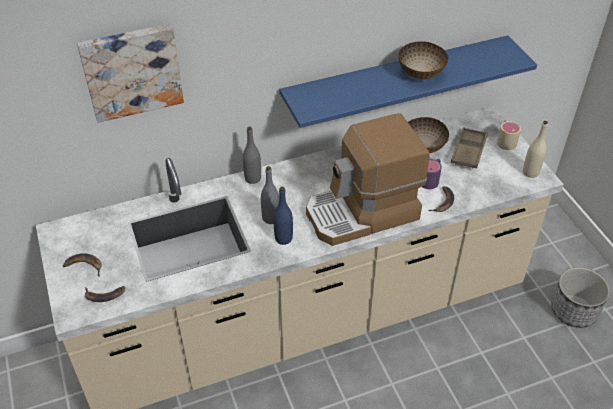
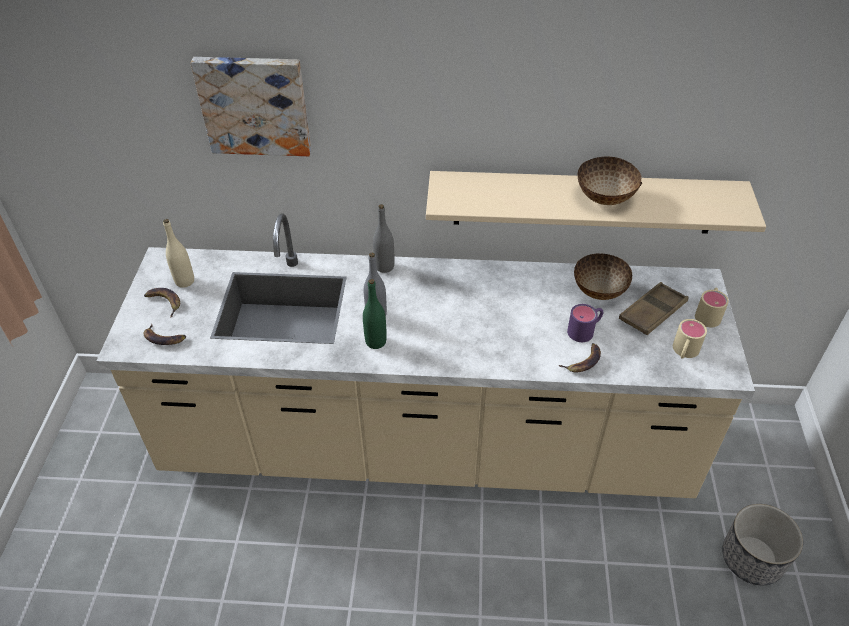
camera: 25 degrees right, 0 degrees up
(283, 238) = (376, 342): blue bottle -> green bottle
(363, 214) = (480, 344): coffee machine -> none
(396, 82) = (583, 202): blue shelf -> beige shelf
(505, 172) = (684, 352): none -> beige mug
(530, 172) = (718, 362): beige bottle -> beige bottle (185, 281)

